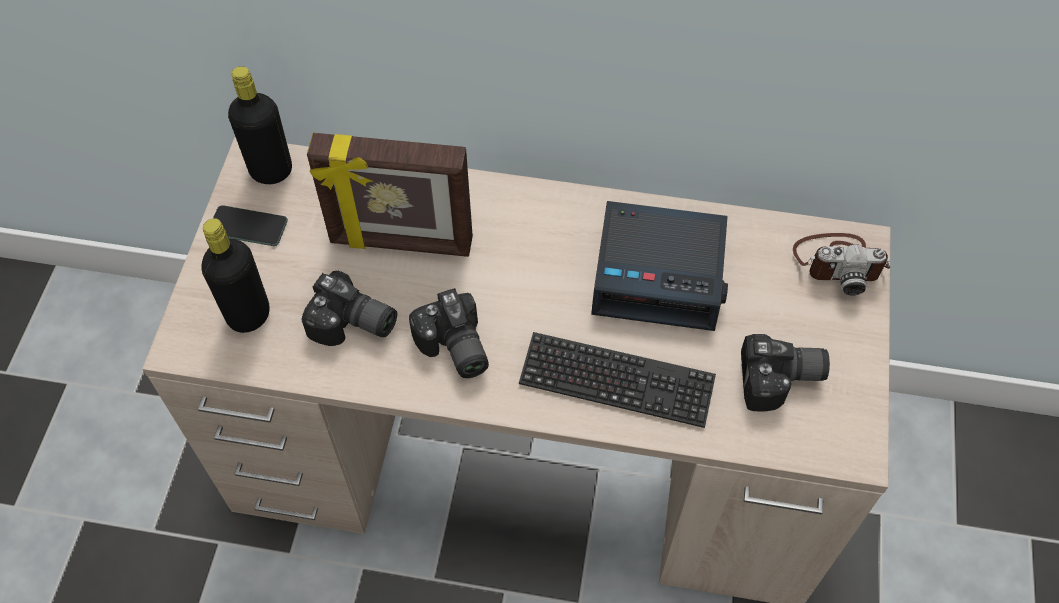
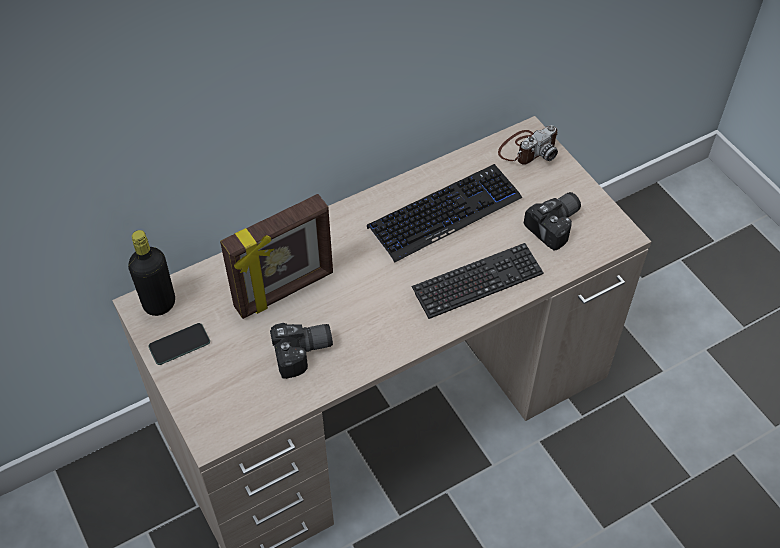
camera: 40 degrees left, 5 degrees down
(248, 315) = (234, 391): black bottle -> none
(453, 349) = (374, 326): camera -> none
(660, 273) = (445, 213): alarm clock -> keyboard

